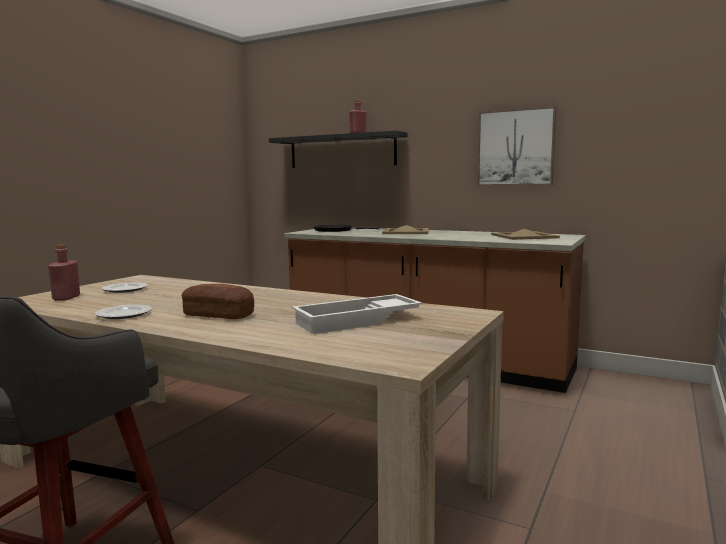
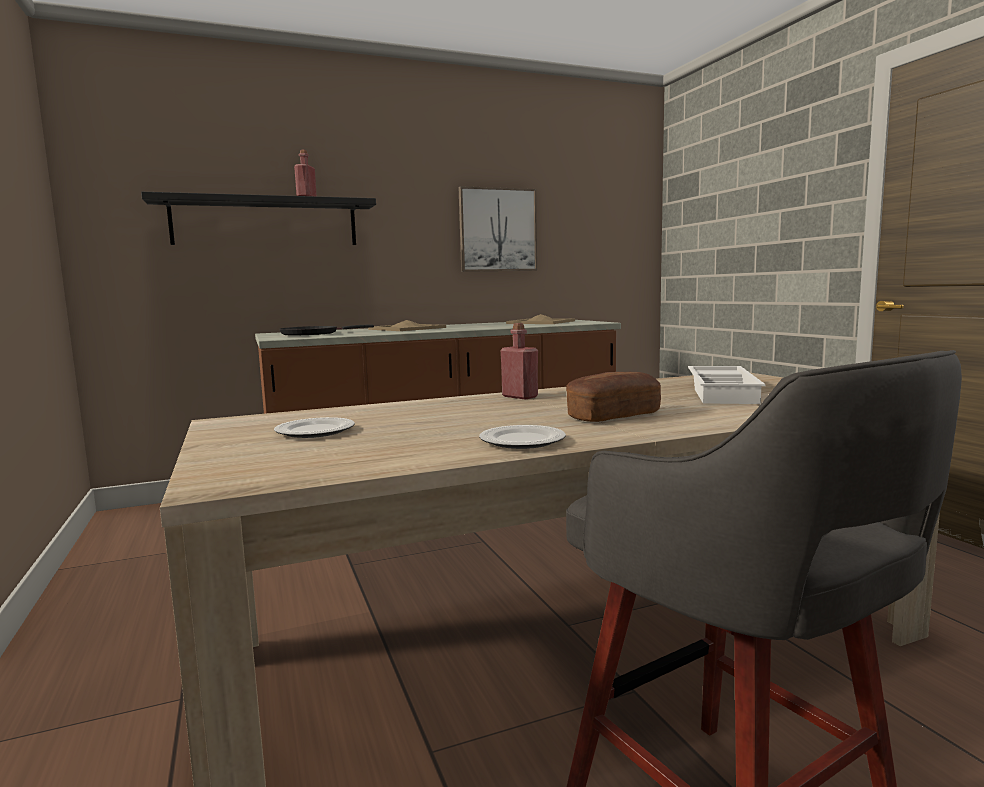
camera: 50 degrees left, 0 degrees up
(66, 298) = (290, 457): red bottle -> red bottle (520, 396)

